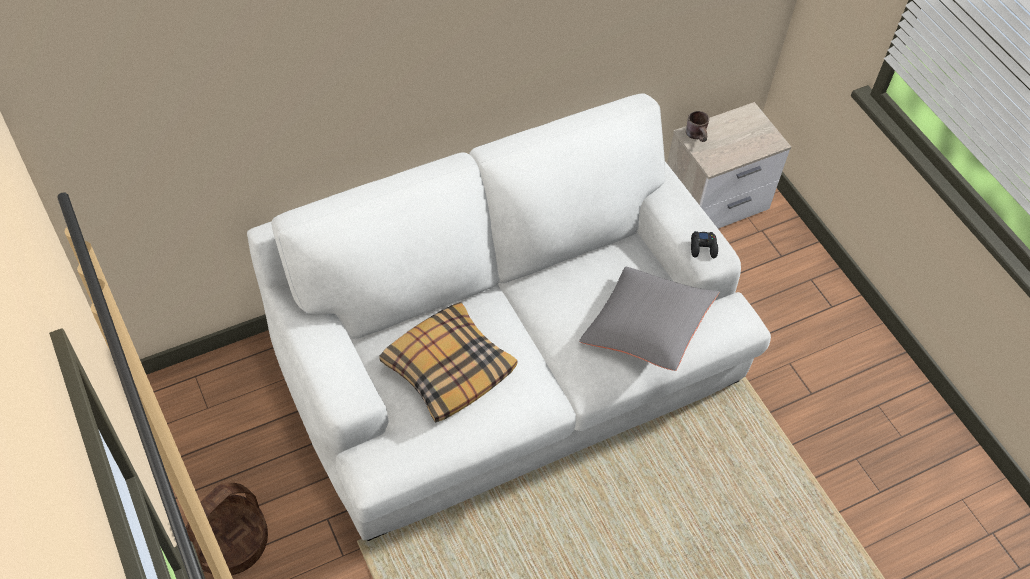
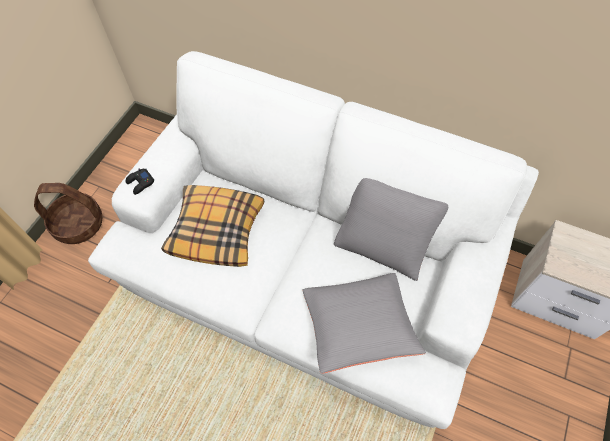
camera: 55 degrees right, 5 degrees up
(584, 255) = (384, 242): none -> grey pillow
(698, 135) = (570, 238): brown mug -> none
(703, 247) = (459, 312): black game controller -> black game controller (140, 183)

